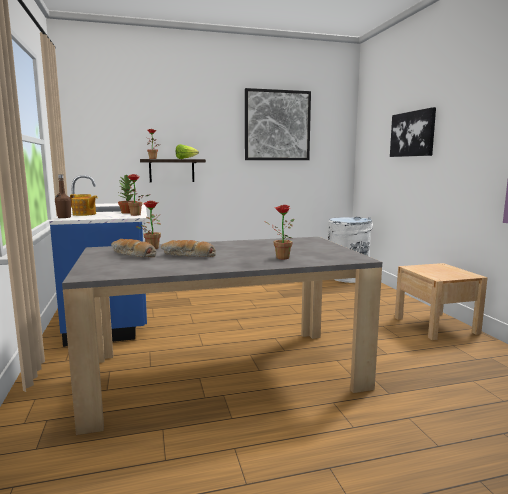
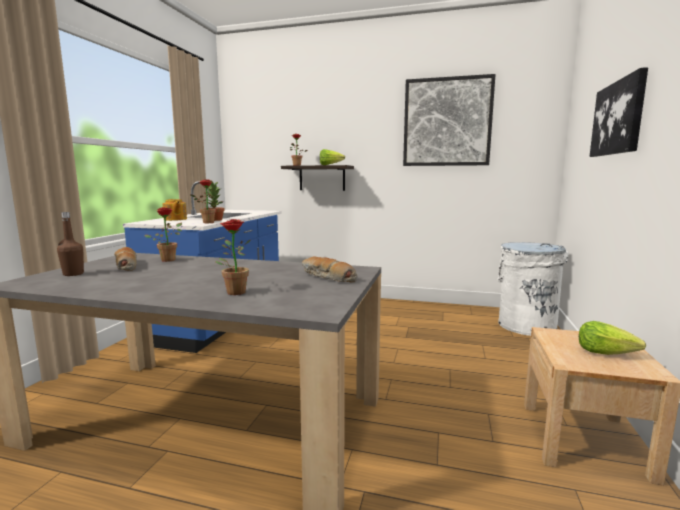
camera: 30 degrees right, 0 degrees up
(64, 217) = (147, 221): brown bottle -> brown bottle (73, 274)
(188, 256) = (161, 274): bread -> bread (327, 277)
(445, 271) = (605, 352): none -> lettuce

